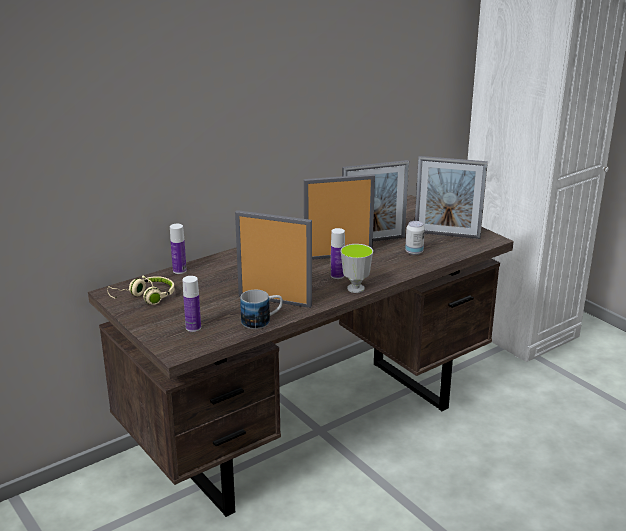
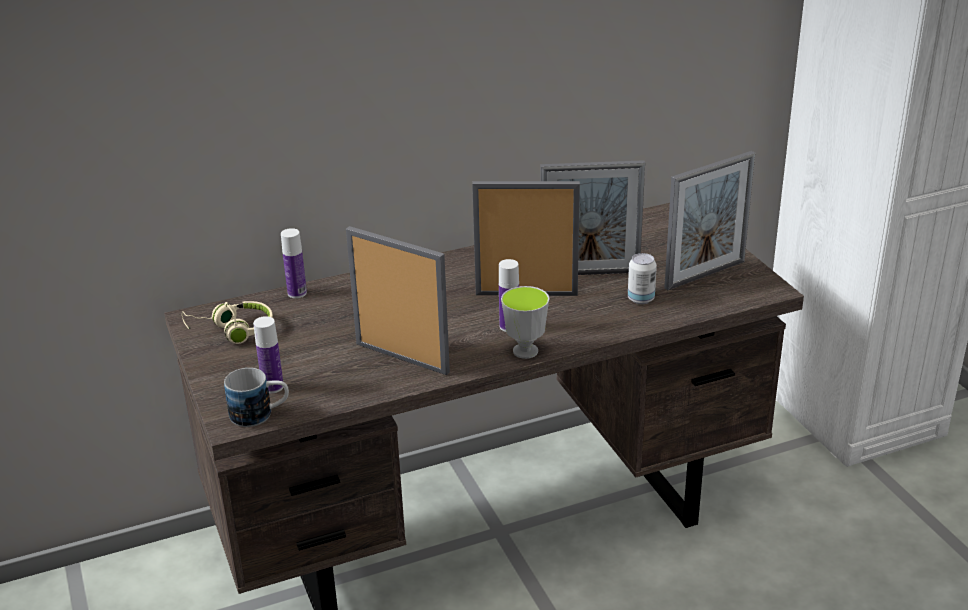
camera: 15 degrees right, 5 degrees up
(262, 321) = (369, 388): mug -> mug (260, 414)
(447, 235) = (705, 274): picture frame -> picture frame turned 60 degrees counterclockwise

